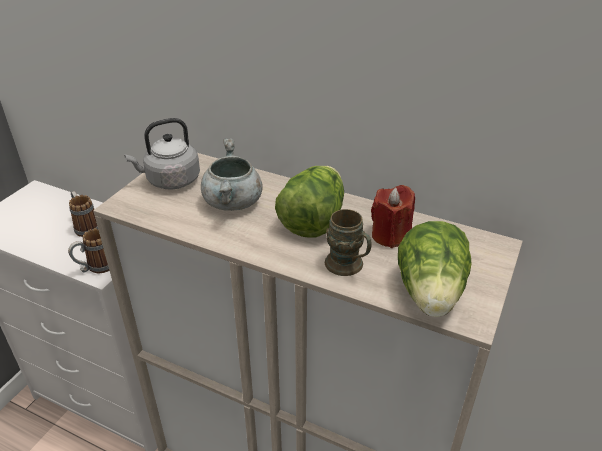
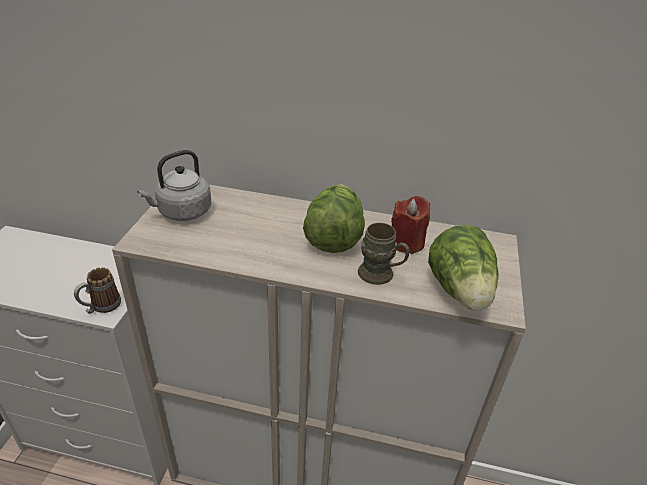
camera: 15 degrees left, 0 degrees up
(85, 227) = (77, 267): mug -> none
(233, 203) = (252, 228): grey cooking pot -> none

